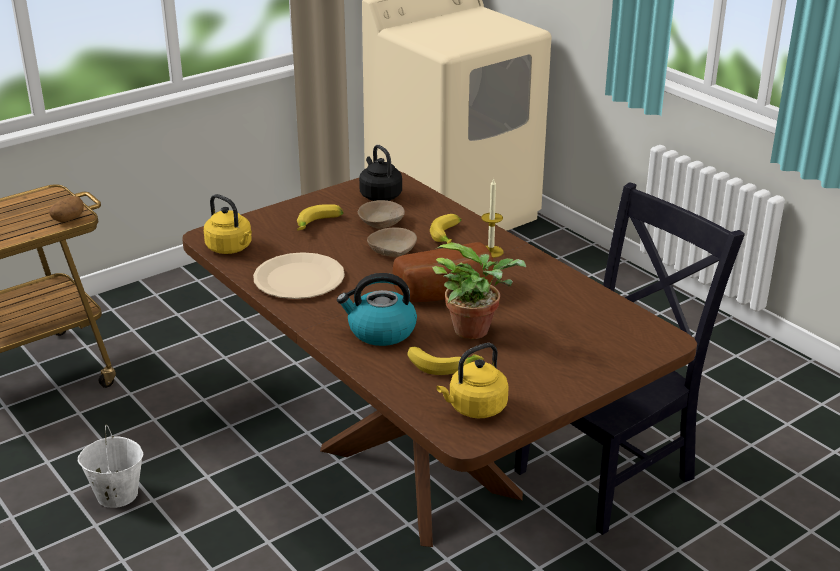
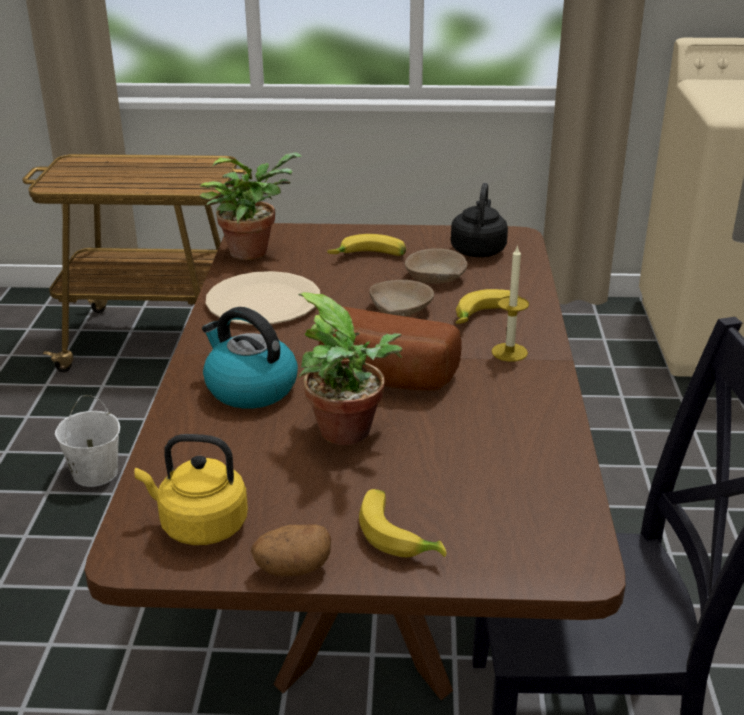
camera: 40 degrees right, 0 degrees up
(68, 219) = (195, 187): potato -> potato (292, 568)
(231, 248) = (253, 250): yellow kettle -> potted plant
(442, 365) = (249, 455): banana -> banana (400, 535)

